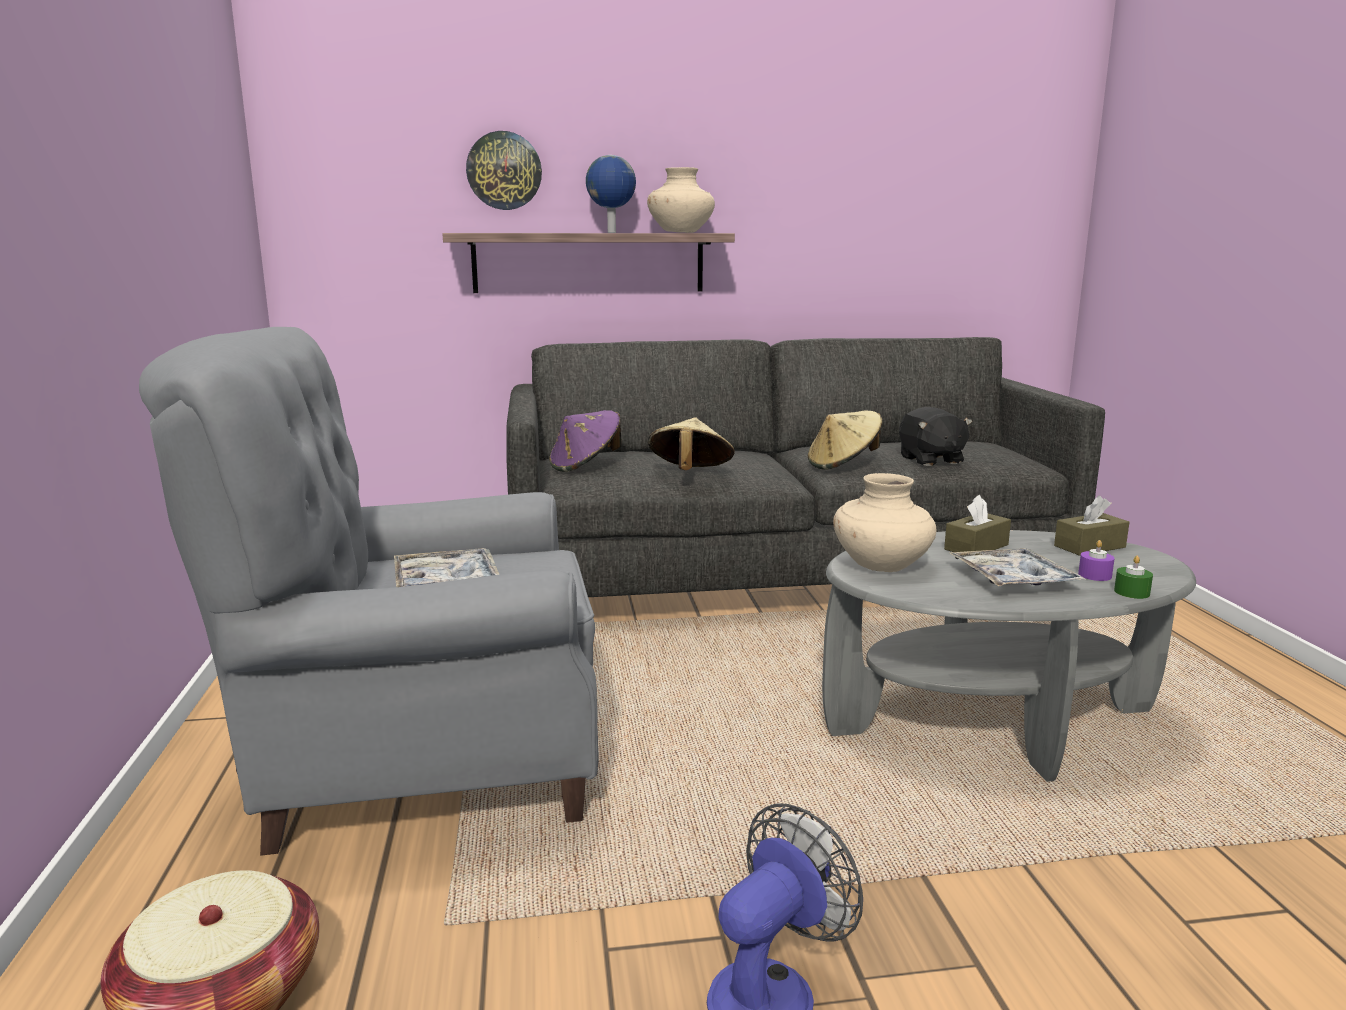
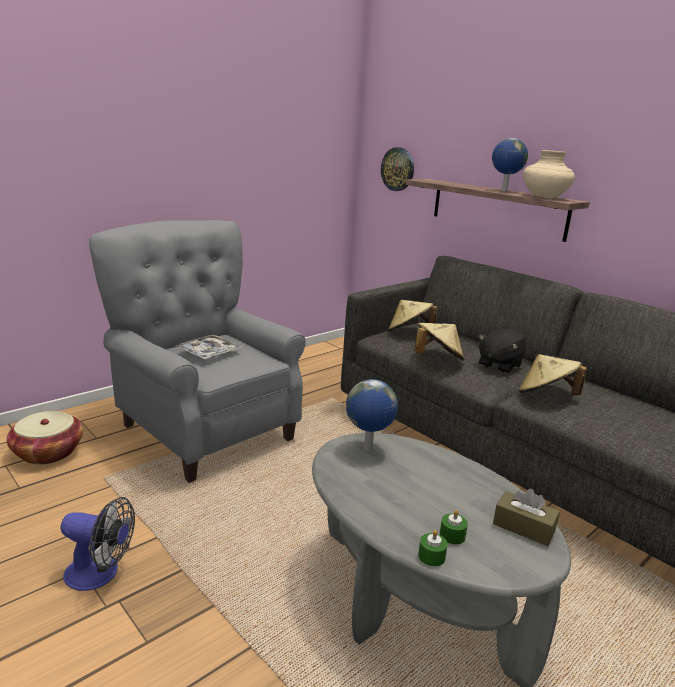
camera: 55 degrees right, 5 degrees up
(504, 171) = (462, 143): wall clock -> wall clock (398, 169)
(585, 466) = (409, 332): purple hat -> beige hat
(882, 566) = (368, 449): beige vase -> globe
(930, 460) = (612, 422): black plush toy -> black plush toy (499, 365)
(976, 547) = (452, 477): brown tissue box -> none
(1013, 579) = (399, 500): tray -> none
(1094, 575) = (452, 535): purple candle -> green candle

